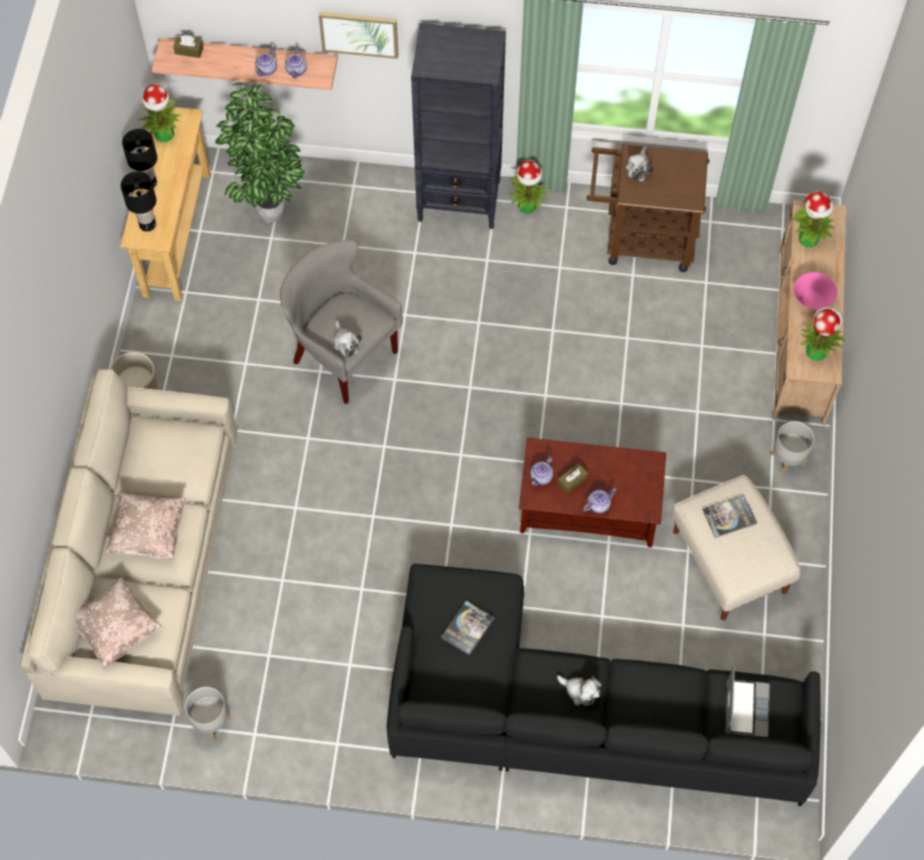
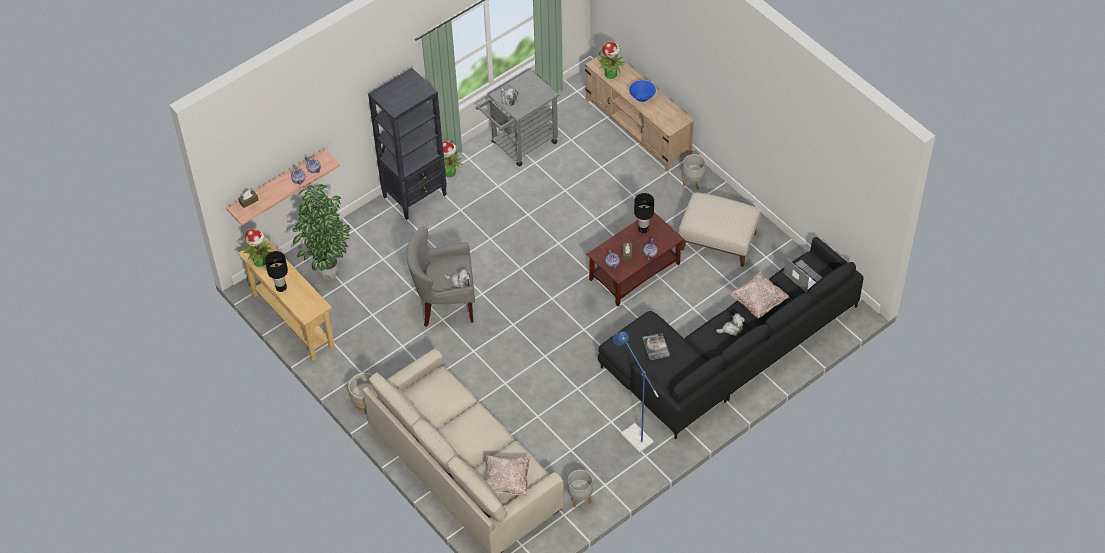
camera: 45 degrees left, 10 degrees down
(148, 224) = (305, 304): black table lamp -> black table lamp (643, 229)
(149, 533) = (469, 433): beige pillow -> beige pillow (758, 302)
(354, 704) = (633, 434): none -> blue floor lamp
(359, 33) = (335, 124): picture -> none
(640, 239) = (520, 145): brown cart -> grey cart
(729, 516) = (708, 212): book -> none
(812, 300) = (642, 97): pink bowl -> blue bowl
(816, 351) = (668, 116): potted plant -> none

